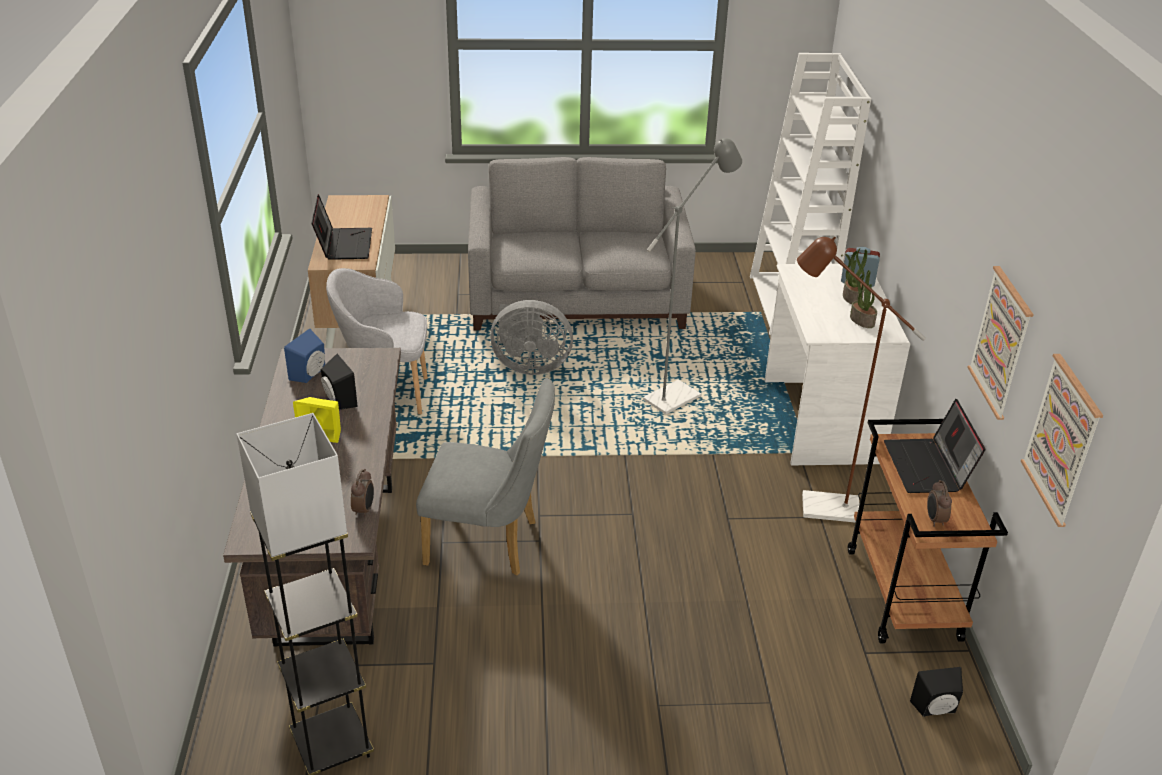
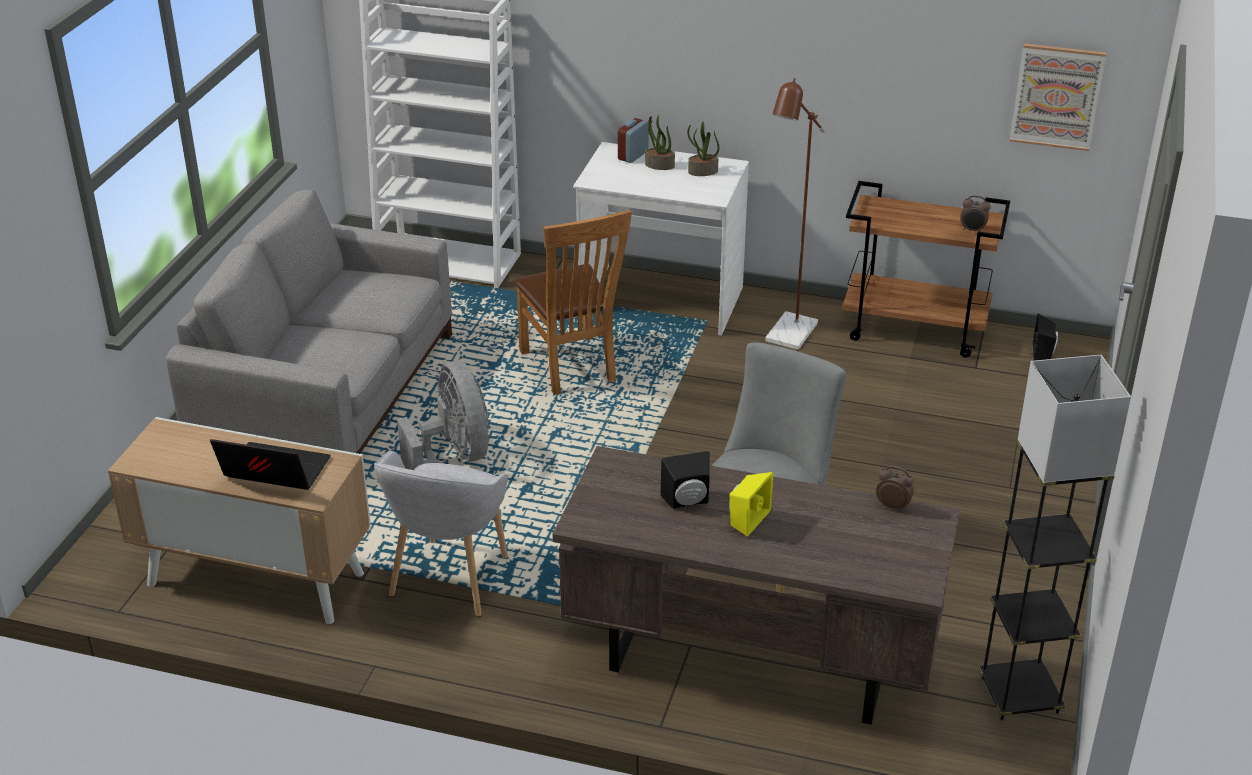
camera: 70 degrees left, 0 degrees up
(310, 374) = (623, 516): blue speaker -> none
(529, 366) = (454, 457): grey fan -> grey fan turned 45 degrees counterclockwise
(679, 394) = (572, 369): grey floor lamp -> brown chair
(928, 468) = (906, 213): laptop -> none
(1001, 342) = (922, 80): picture -> none

